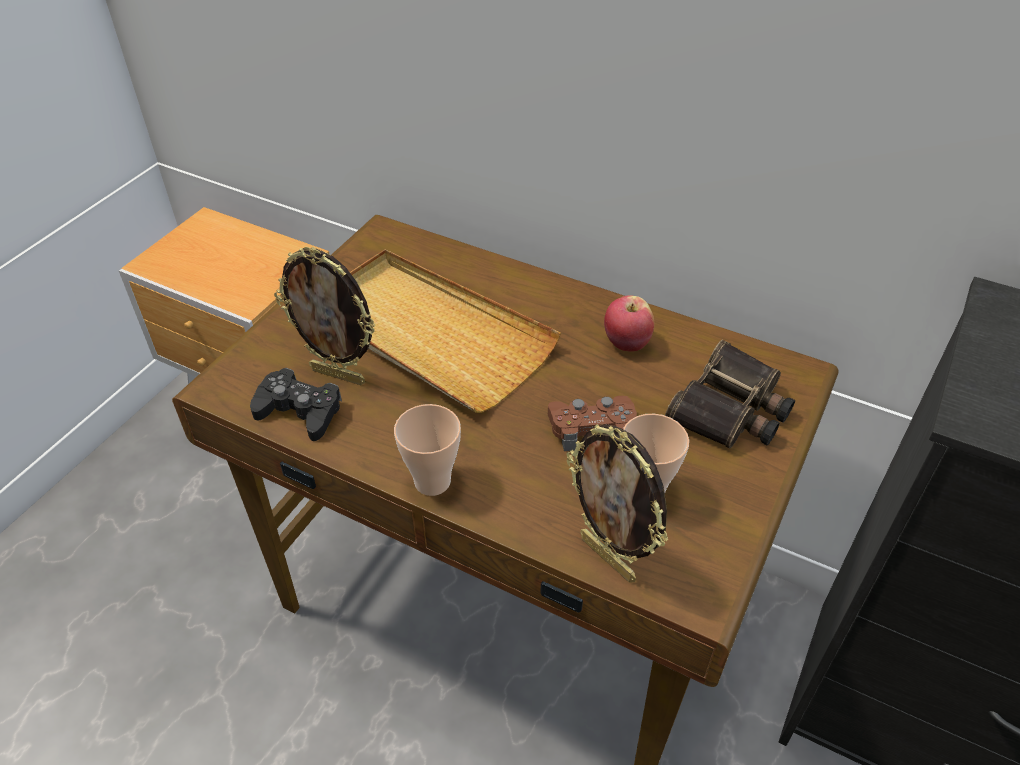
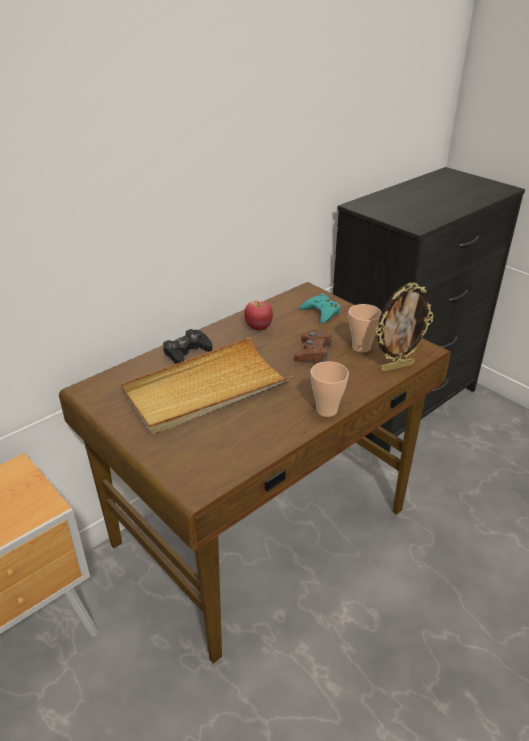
camera: 70 degrees left, 10 degrees down
(299, 411) = (242, 453): black game controller -> black game controller (187, 352)
(339, 375) = (219, 431): picture frame -> none
(731, 409) = (321, 312): binoculars -> turquoise game controller

